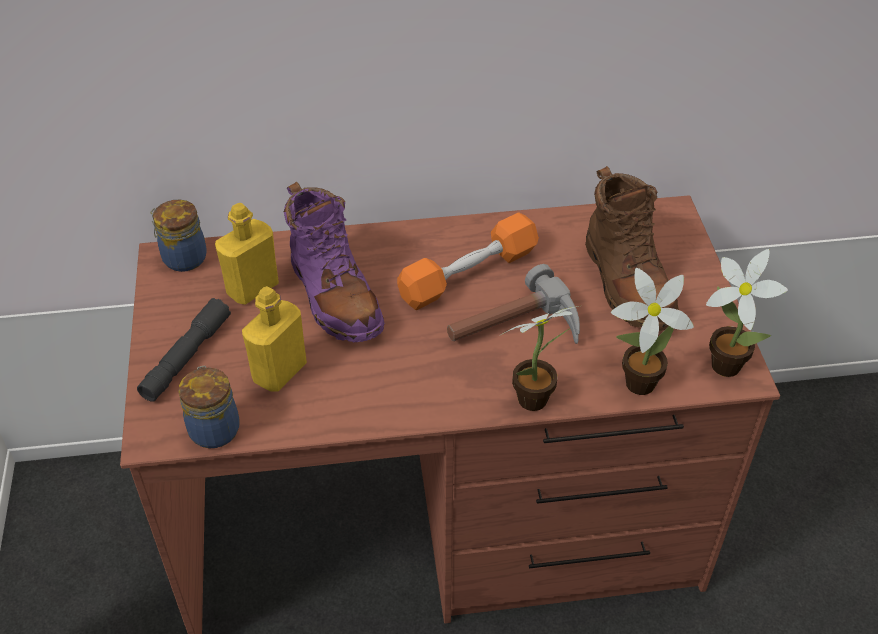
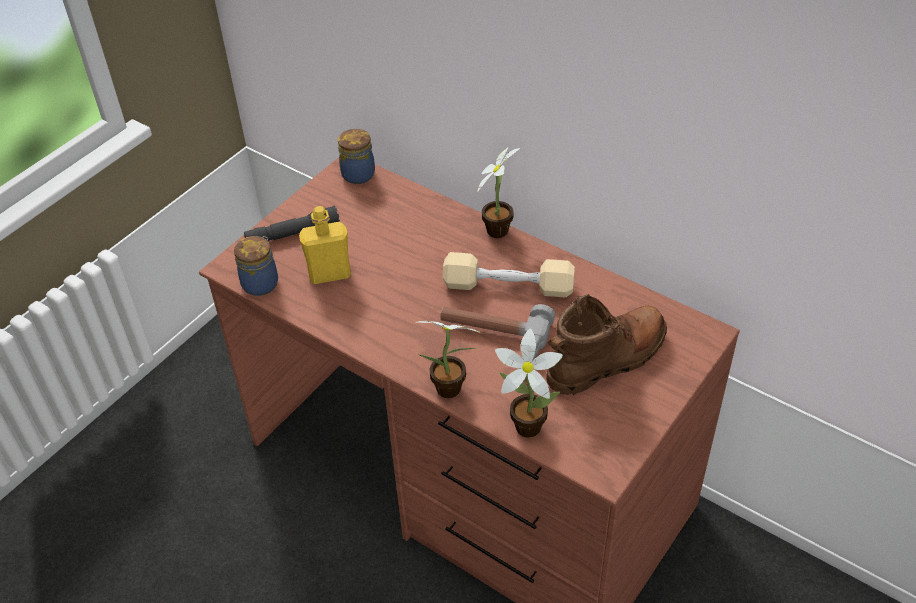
camera: 45 degrees right, 0 degrees up
(252, 288) = (373, 215): yellow bottle -> none
(334, 296) = (412, 249): purple boot -> none
(468, 274) = (508, 286): orange dumbbell -> beige dumbbell
(627, 283) = (607, 359): brown boot -> brown boot turned 150 degrees counterclockwise
(723, 362) = (604, 454): potted plant -> potted plant (499, 228)

